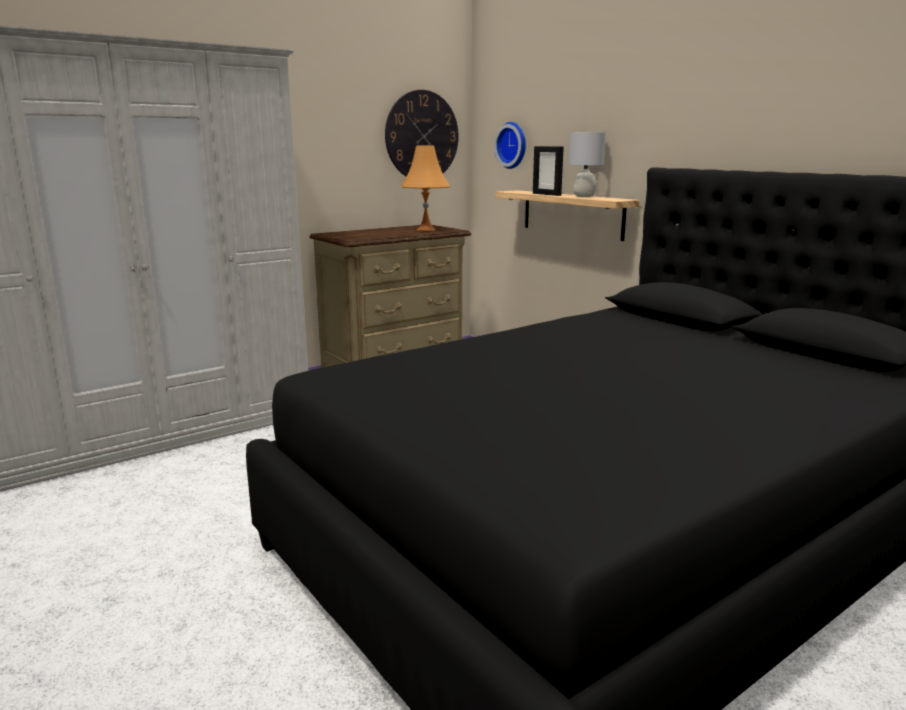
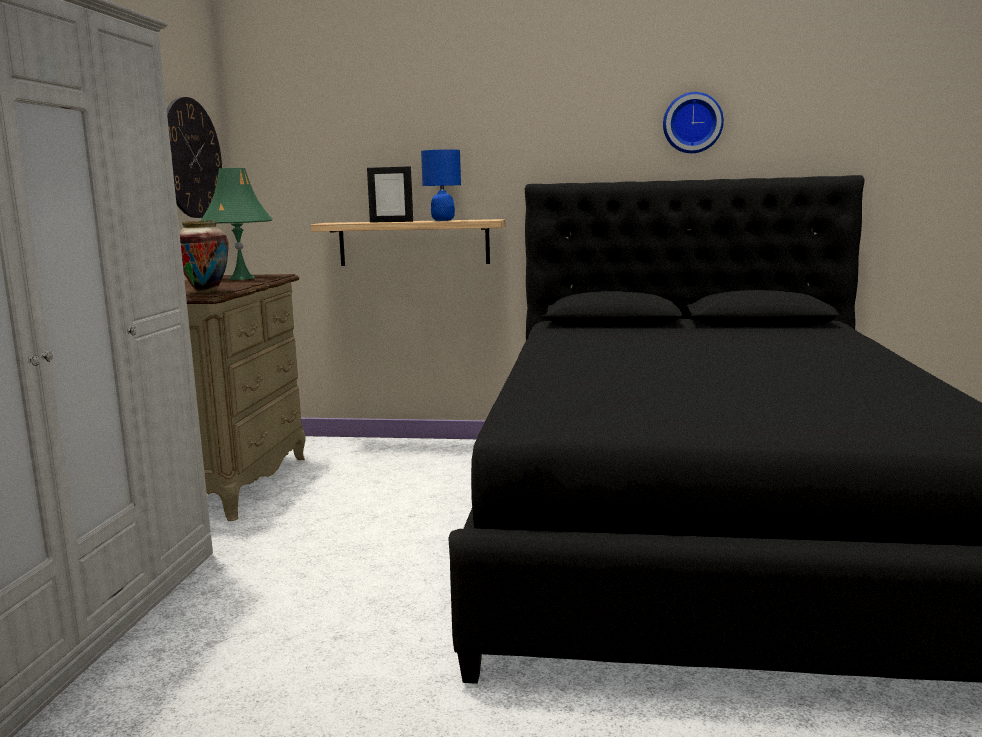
camera: 45 degrees left, 5 degrees down
(356, 238) = (206, 292): none -> vase
(425, 229) = (241, 278): orange table lamp -> green table lamp
(513, 145) = (309, 169): wall clock -> wall clock (692, 123)
(584, 197) = (444, 220): grey table lamp -> blue table lamp

